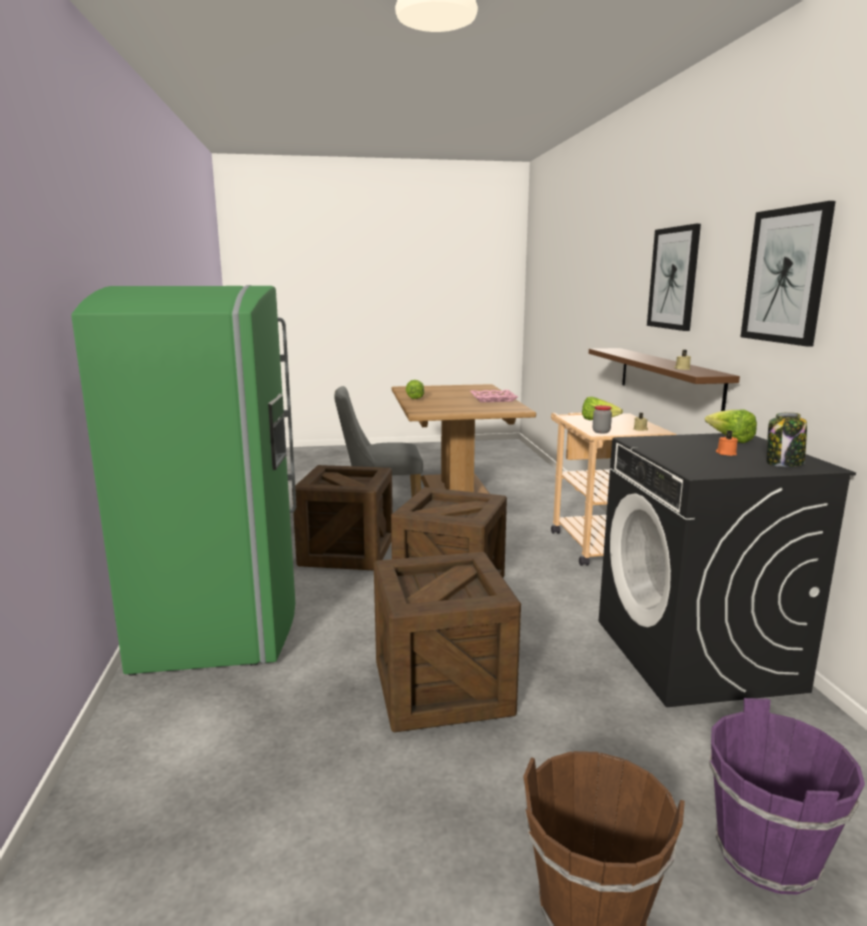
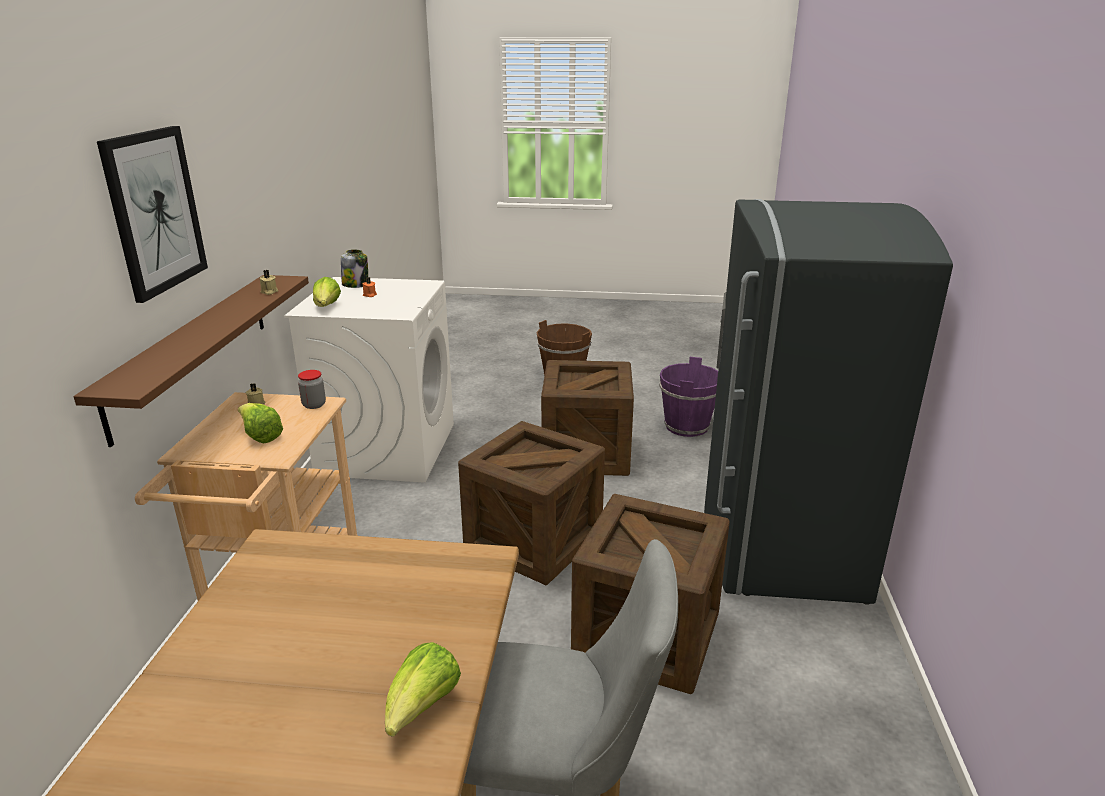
camera: 165 degrees left, 10 degrees up
(223, 618) = (777, 539): green fridge -> grey fridge
(493, 399) = (231, 642): pink tray -> none
(696, 655) = (387, 448): black washing machine -> white washing machine
(765, 854) = (481, 381): purple bucket -> purple bucket (687, 426)
(786, 276) = (268, 167): picture -> none

